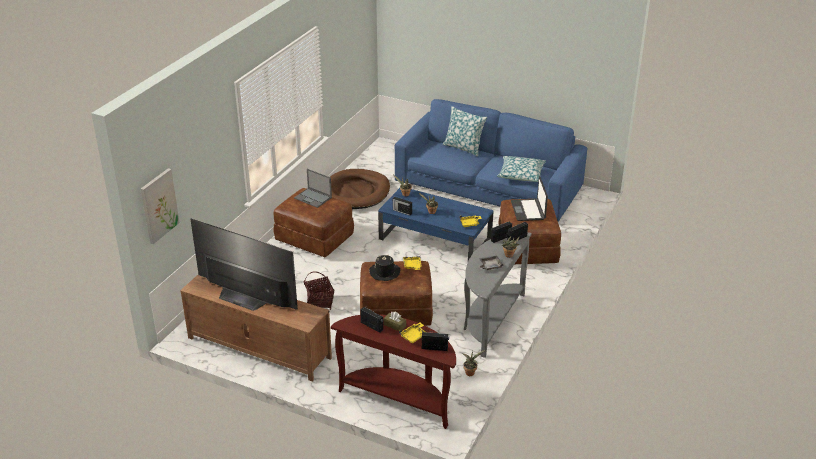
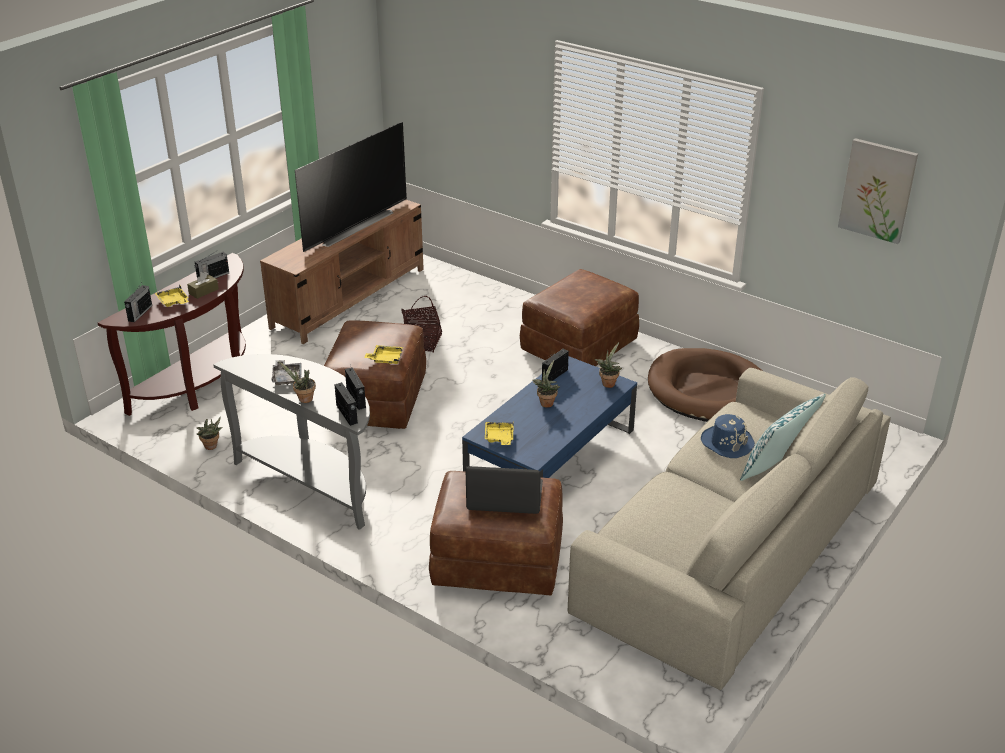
camera: 100 degrees right, 0 degrees up
(159, 205) = (409, 91): picture -> picture (877, 190)
(313, 198) = (596, 294): laptop -> none
(384, 272) = (380, 335): black hat -> none
(452, 157) = (727, 443): none -> blue hat
(488, 185) = (729, 547): blue sofa -> beige sofa
(521, 174) = (654, 521): pillow -> none

